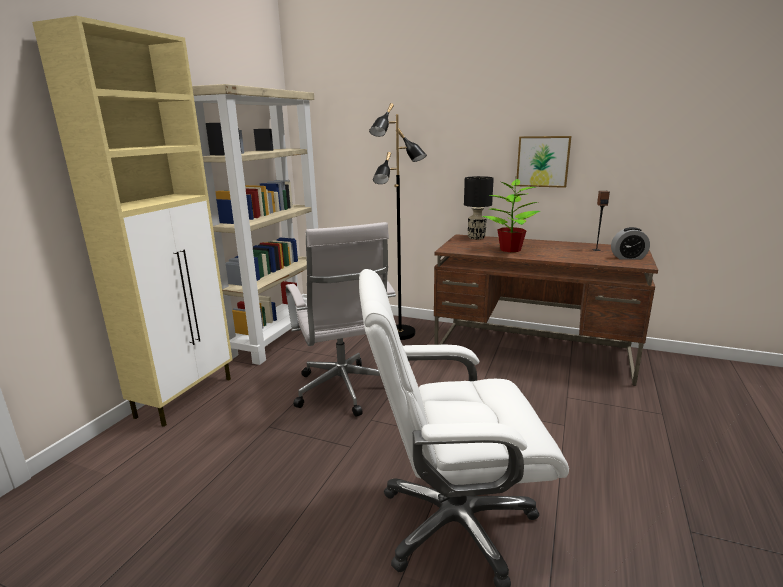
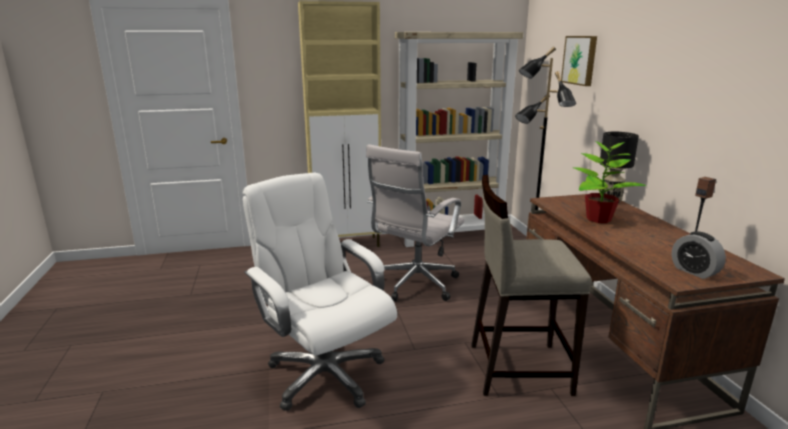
camera: 55 degrees right, 0 degrees up
(530, 399) = (517, 368): none -> beige stool
(543, 161) = (690, 128): picture -> picture (580, 60)

